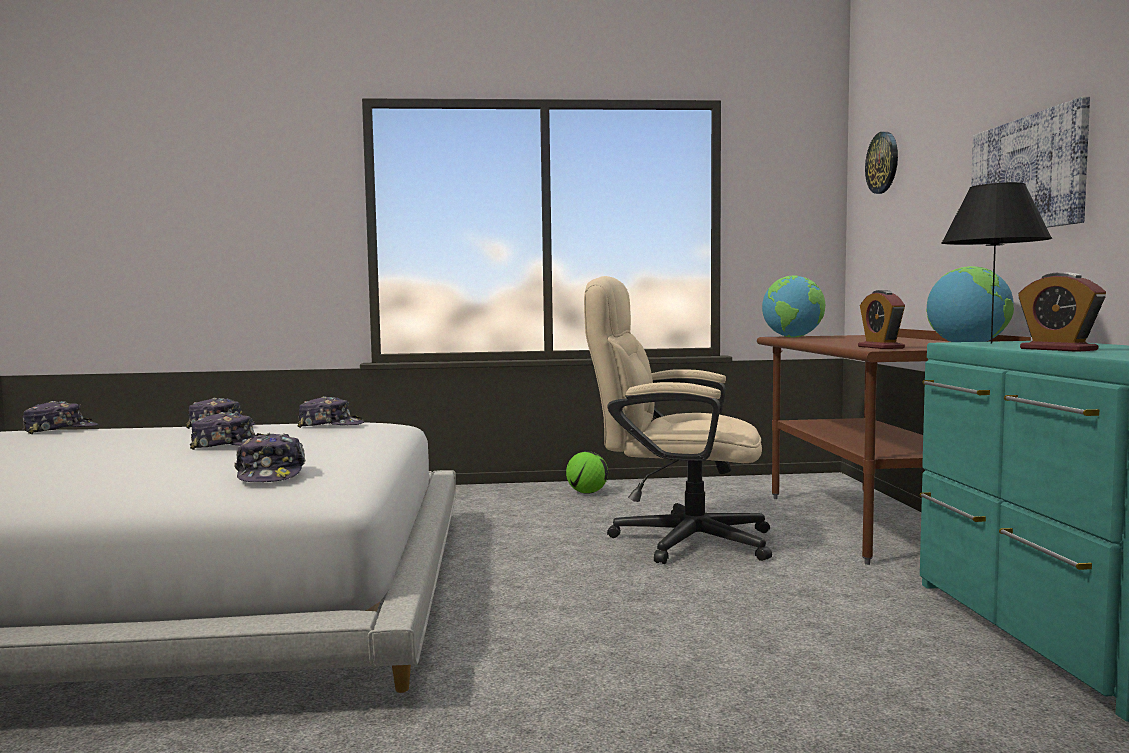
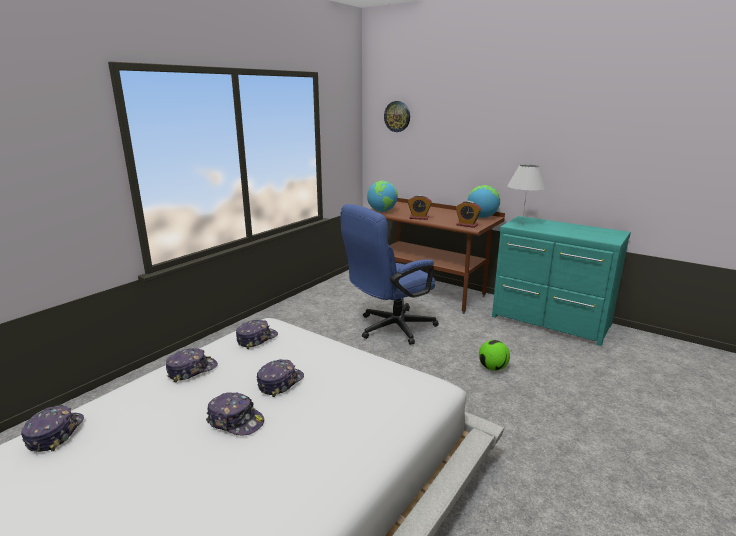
camera: 50 degrees left, 15 degrees up
(271, 474) = (392, 390): cap -> cap (236, 421)
(587, 492) = (293, 314): football -> football (493, 368)
(675, 540) = (389, 328): beige office chair -> blue office chair
(991, 343) = (522, 225): black table lamp -> white table lamp
(1027, 174) = (501, 147): picture -> none
(1058, 349) = (563, 232): alarm clock -> alarm clock (419, 218)

